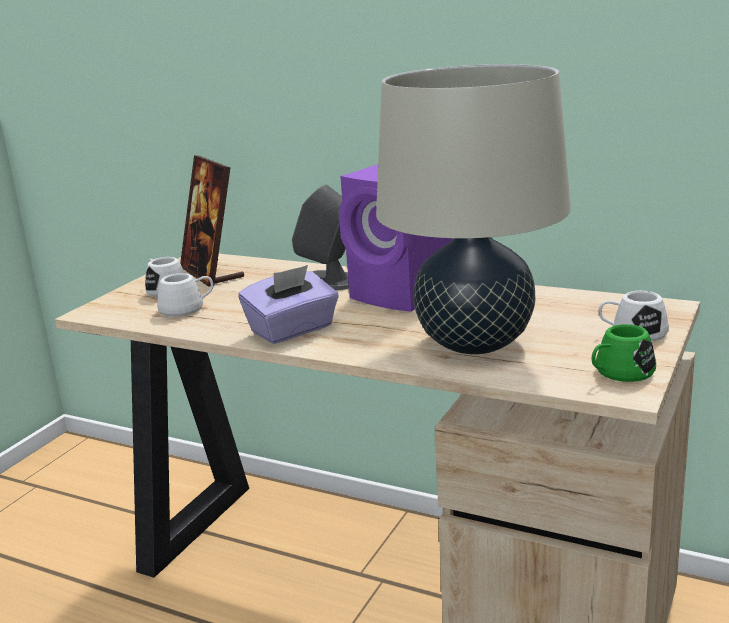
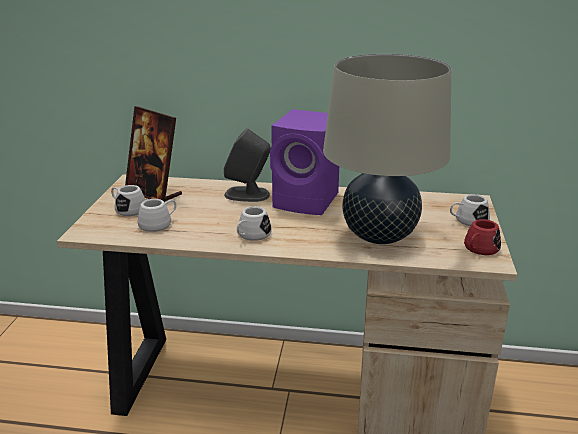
camera: 20 degrees left, 5 degrees up
(293, 330) = (251, 236): purple tissue box -> white mug
(619, 373) = (479, 250): green mug -> red mug

